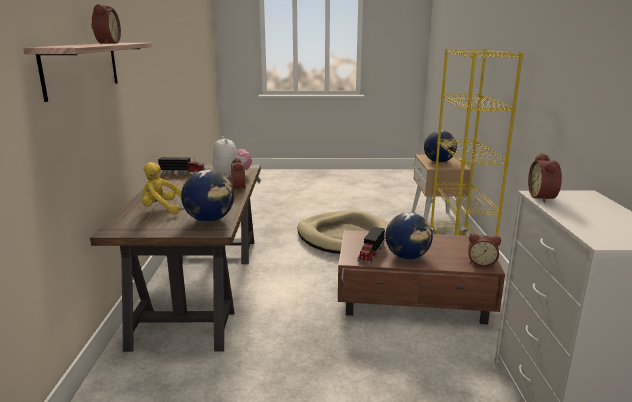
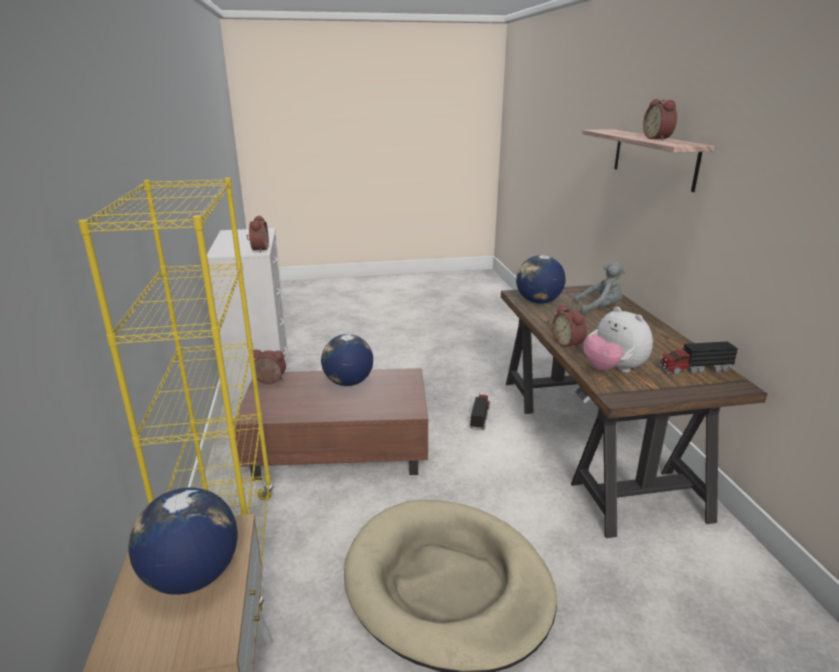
camera: 170 degrees right, 5 degrees up
(162, 209) = (600, 308): yellow plush toy -> grey plush toy
(371, 253) = (388, 384): toy truck -> toy truck (480, 417)

